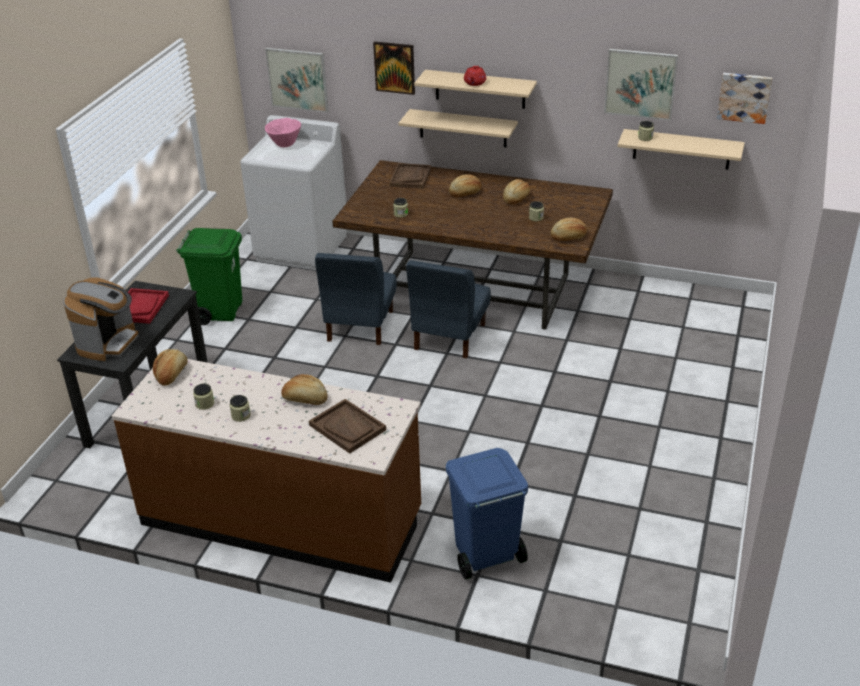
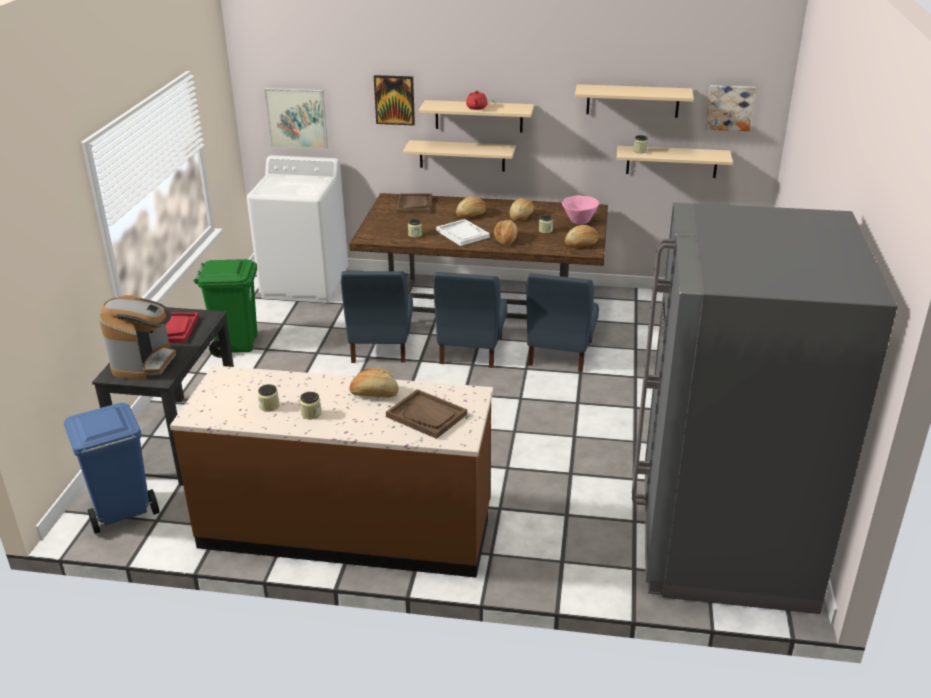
camera: 10 degrees left, 5 degrees down
(172, 374) = (226, 382): bread -> bread (506, 239)
(284, 144) = (288, 180): pink bowl -> pink bowl (579, 222)
(449, 216) = (463, 234): none -> white tray
(485, 556) = (565, 542): blue trash can -> blue trash can (122, 512)
(539, 347) = (560, 353): none -> blue chair
(640, 84) = (632, 101): picture -> beige shelf
(644, 569) = (723, 539): none -> grey fridge

